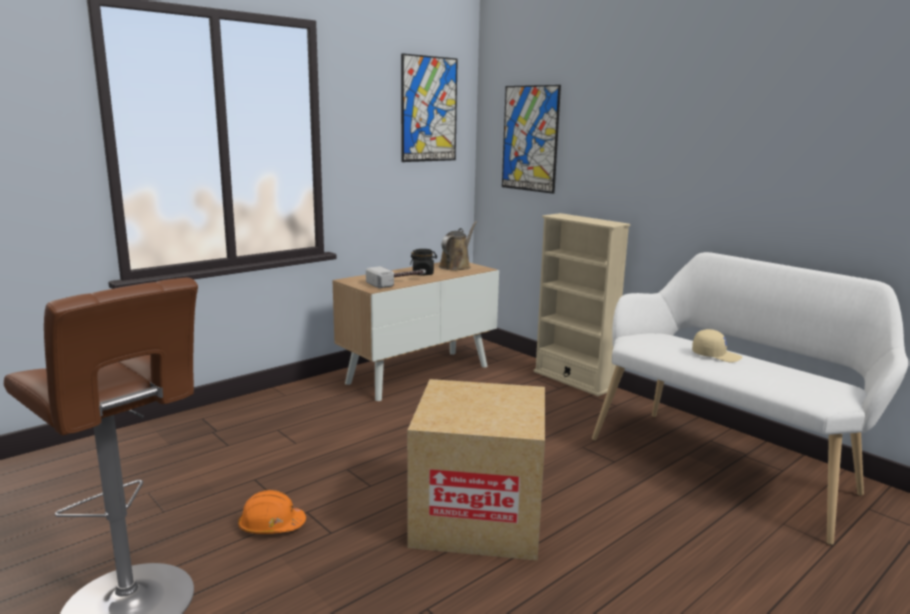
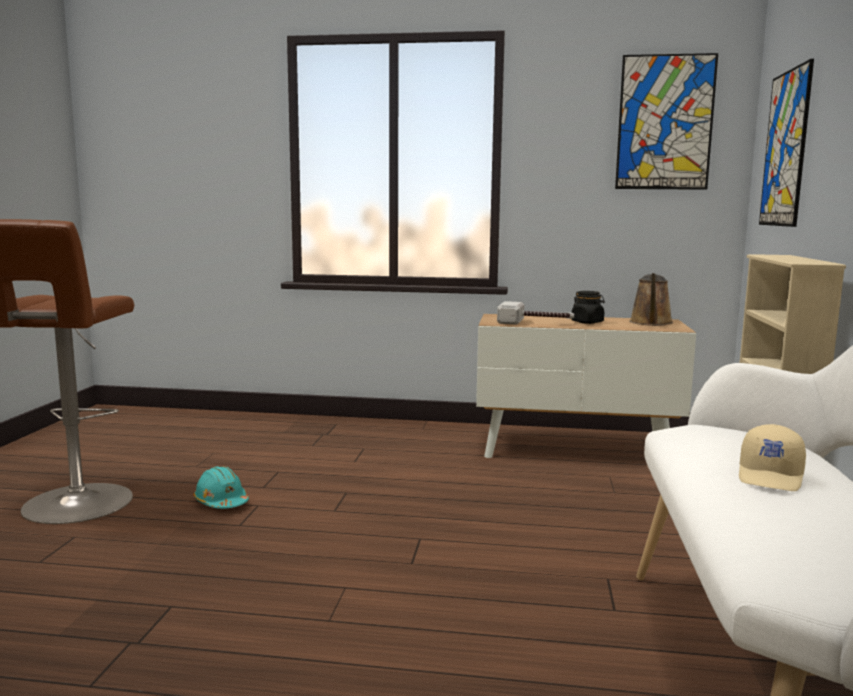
camera: 50 degrees right, 5 degrees down
(271, 526) = (221, 502): orange hard hat -> turquoise hard hat
(456, 266) = (651, 323): brown watering can -> brown watering can turned 120 degrees clockwise
(477, 517) = (354, 574): cardboard box -> none
(716, 355) = (771, 476): beige cap -> beige cap turned 45 degrees clockwise

